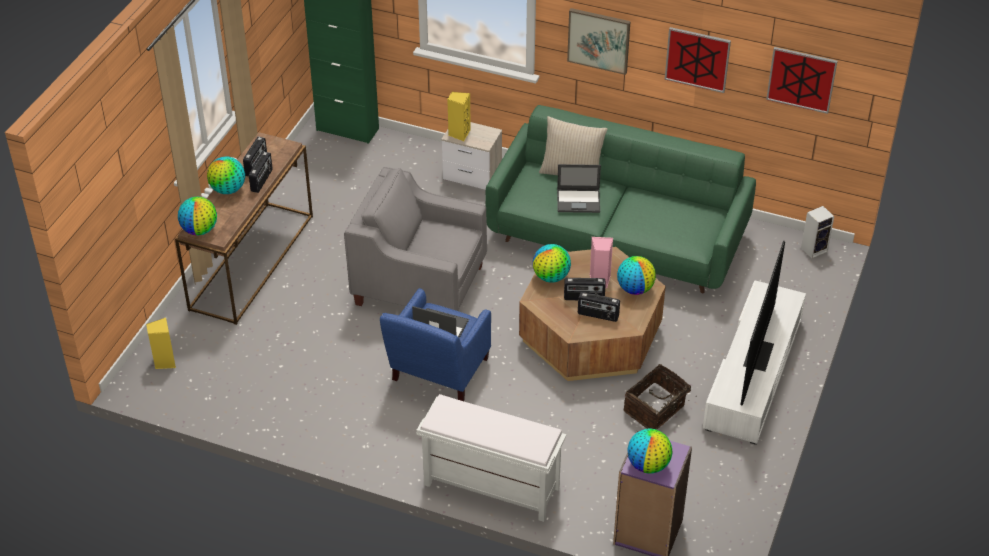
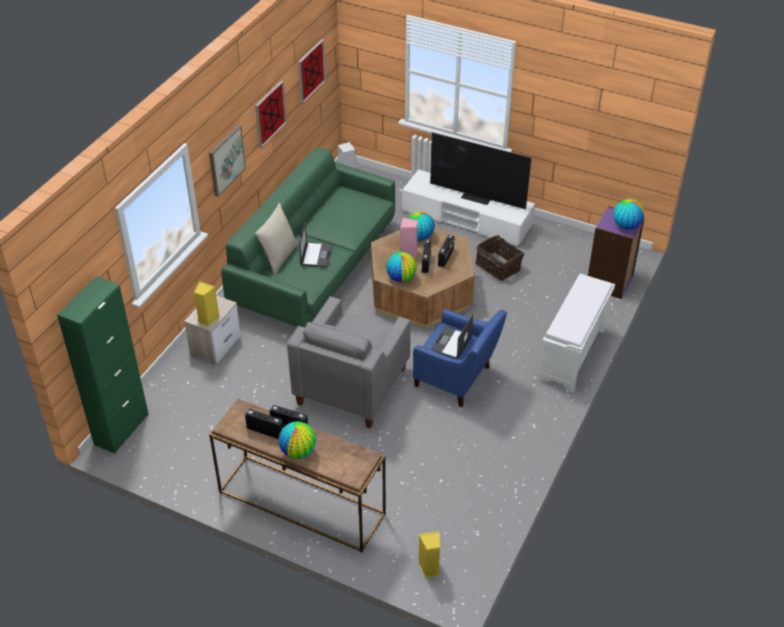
camera: 85 degrees left, 0 degrees up
(200, 230) = (355, 472): globe -> none

